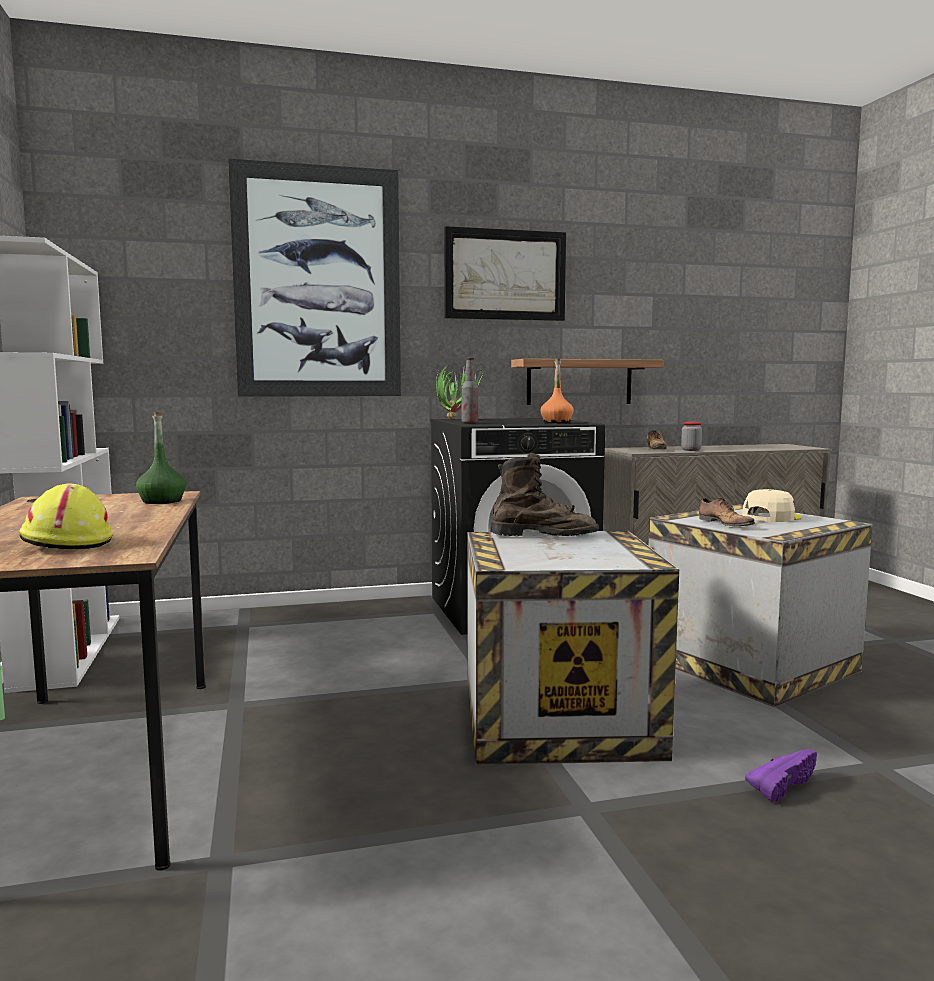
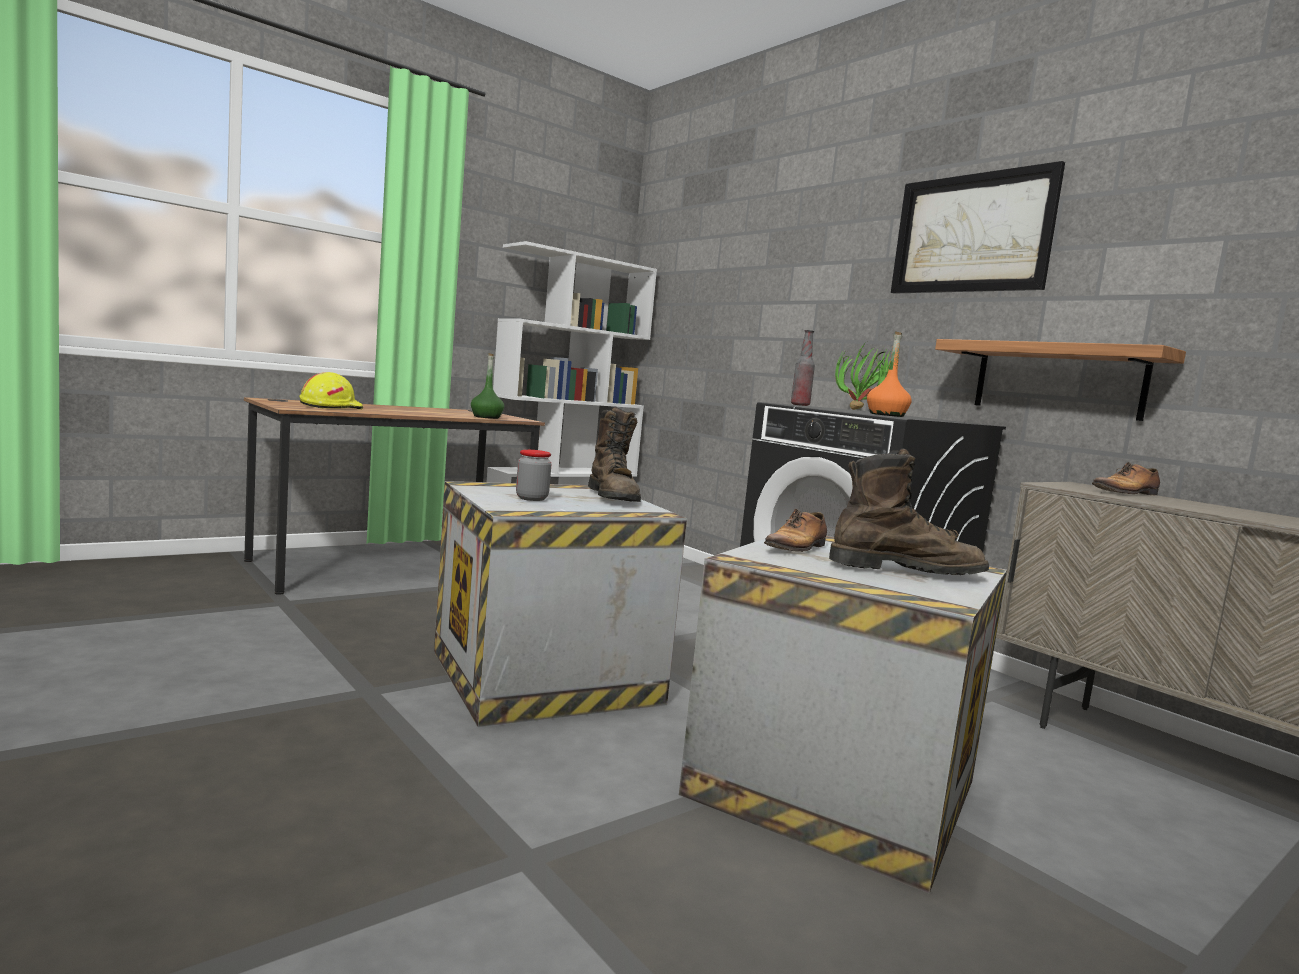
camera: 65 degrees right, 0 degrees up
(318, 283) = (787, 263): picture -> none
(691, 450) = (1162, 502): jar -> jar (531, 498)
(771, 517) = (905, 571): beige cap -> brown boot
(780, 785) = (442, 783): purple shoe -> none

